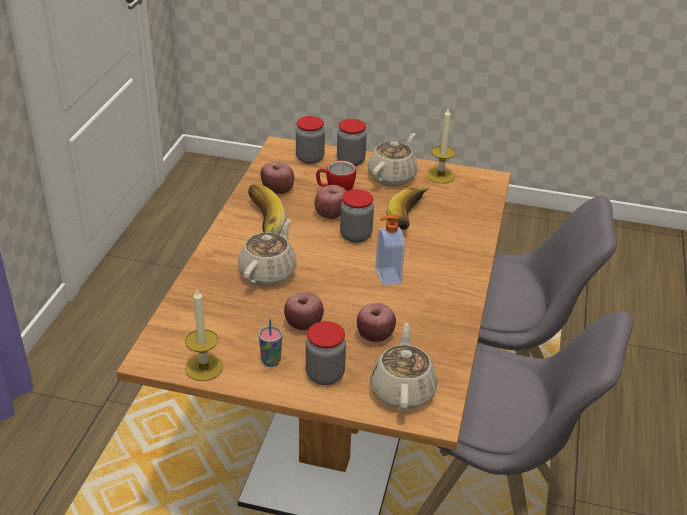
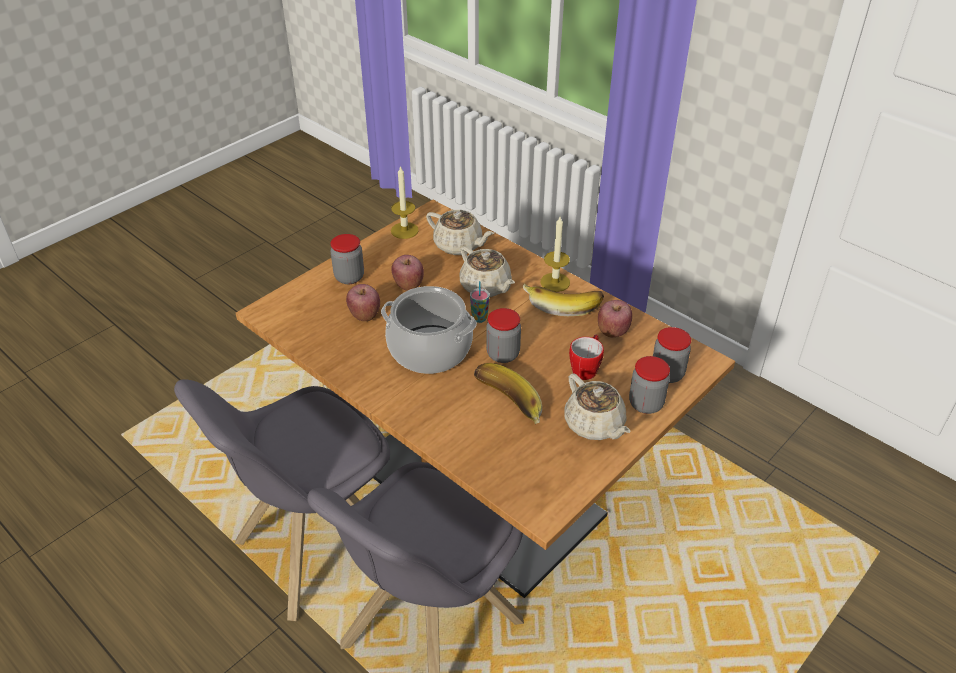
camera: 120 degrees right, 5 degrees up
(271, 361) = (384, 258): cup -> cup (479, 318)
(331, 214) = (548, 351): apple -> none
(387, 276) = (429, 350): soap dispenser -> cooking pot
(402, 390) = (301, 306): beige teapot -> beige teapot (459, 245)
(440, 176) = (574, 467): candle -> candle (555, 282)

